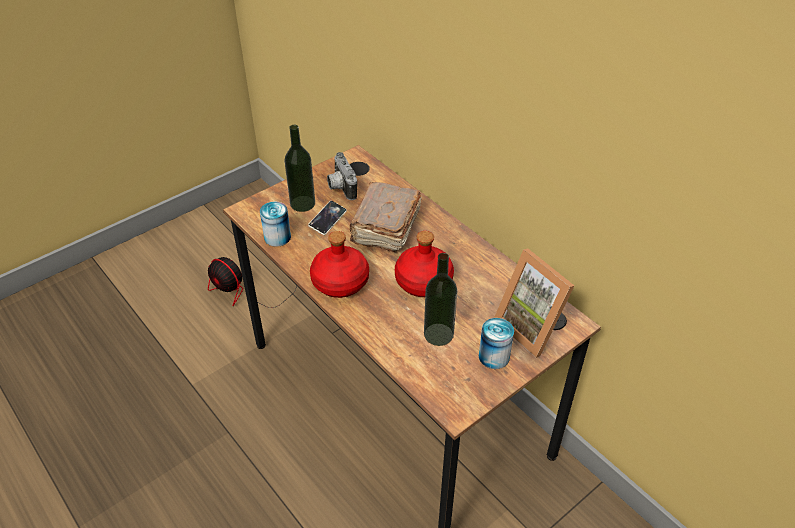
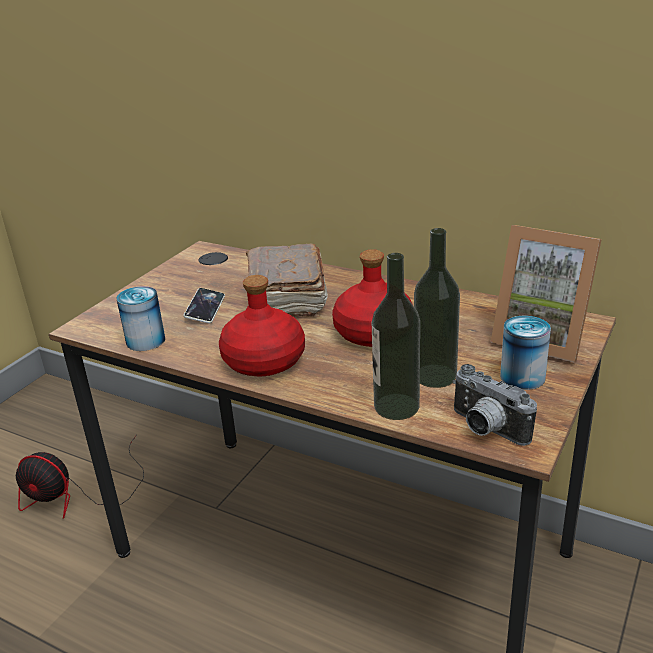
camera: 20 degrees left, 15 degrees down
(302, 203) = (161, 303): bottle -> bottle (396, 406)
(340, 187) = (202, 278): camera -> camera (485, 429)

